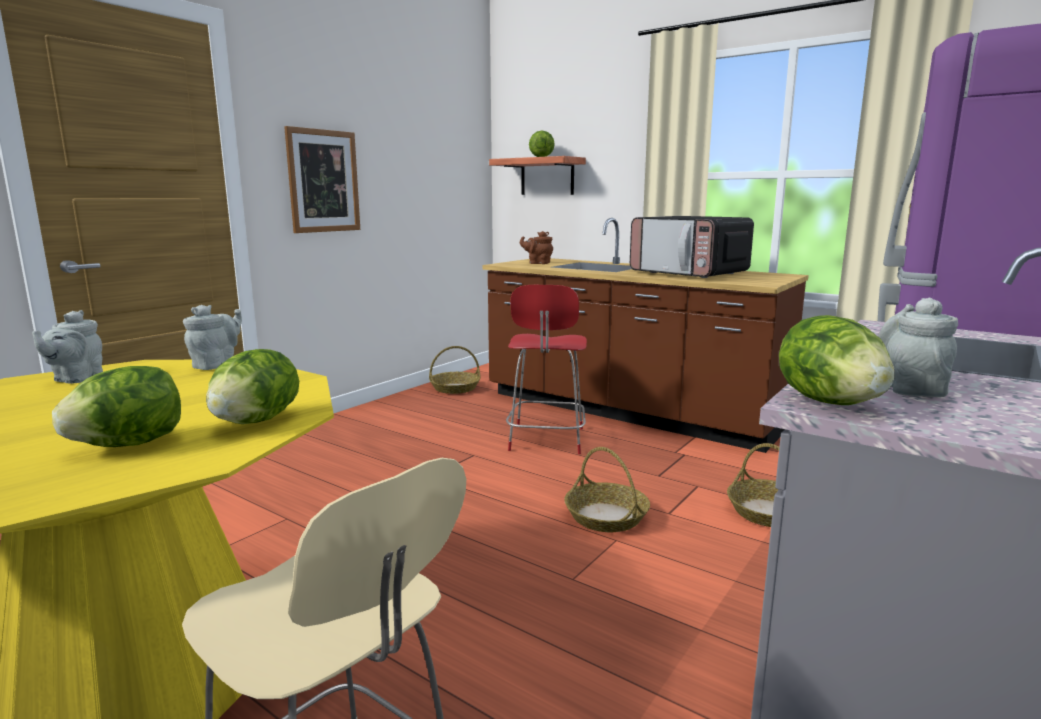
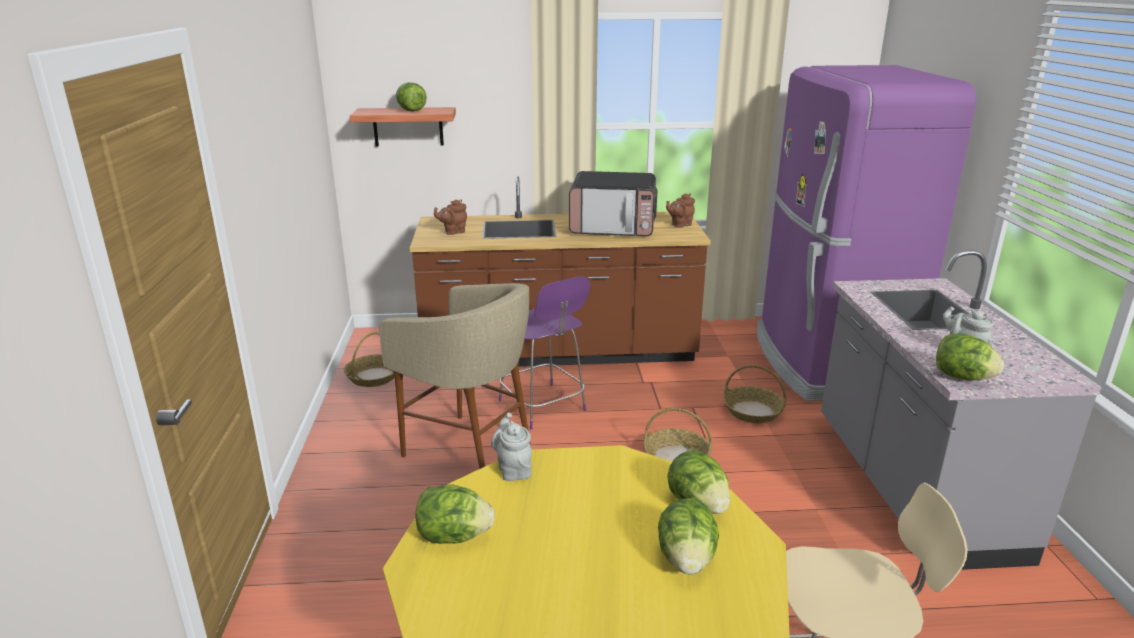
camera: 40 degrees left, 10 degrees up
(76, 379) = (454, 536): grey teapot -> lettuce
(323, 181) = (261, 199): picture -> none
(436, 447) = (469, 450): none -> beige stool
(546, 440) = (543, 407): red chair -> purple chair
(770, 278) = (680, 225): none -> brown teapot

